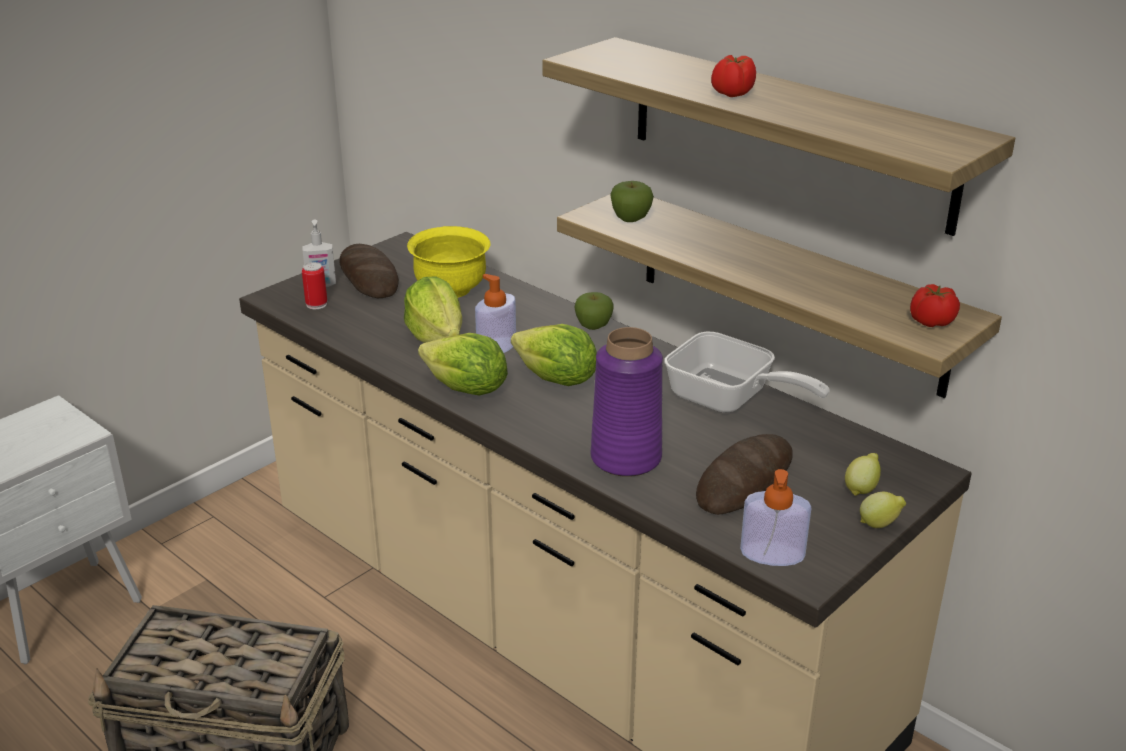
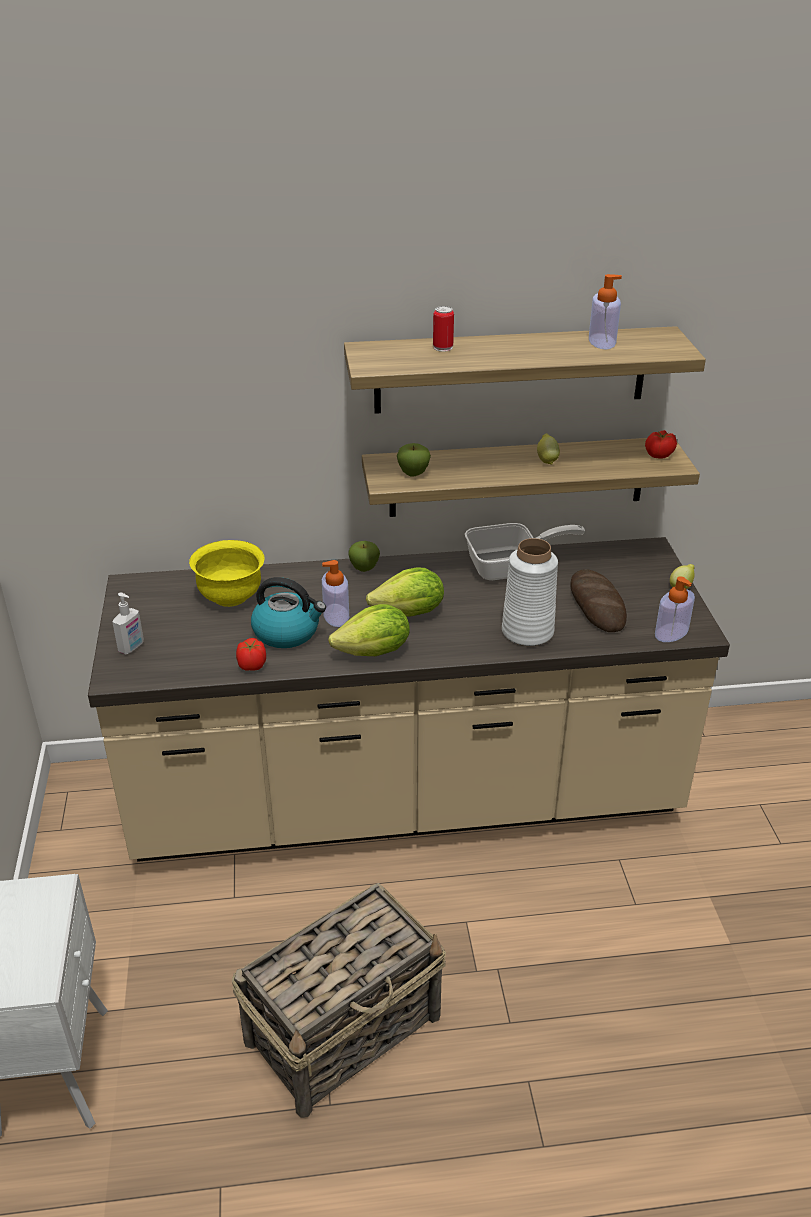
camera: 50 degrees left, 5 degrees up
(316, 304) = (159, 662): can -> can (443, 347)
(369, 277) = (155, 622): bread -> none
(436, 337) = (287, 632): lettuce -> kettle
(625, 458) = (527, 632): purple vase -> white vase
(732, 94) = (510, 355): tomato -> tomato (251, 665)
(861, 489) = (644, 575): lemon -> lemon (546, 460)
(870, 117) = (602, 341): none -> soap dispenser

